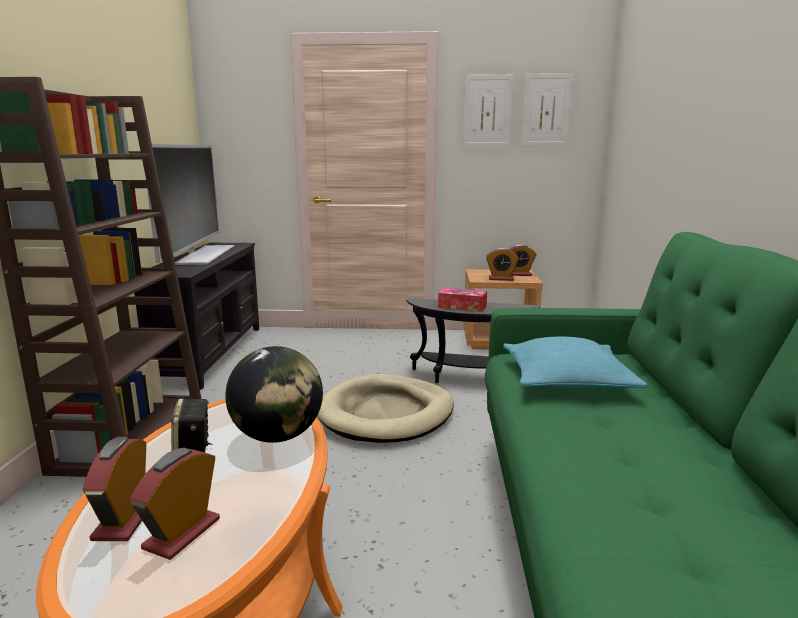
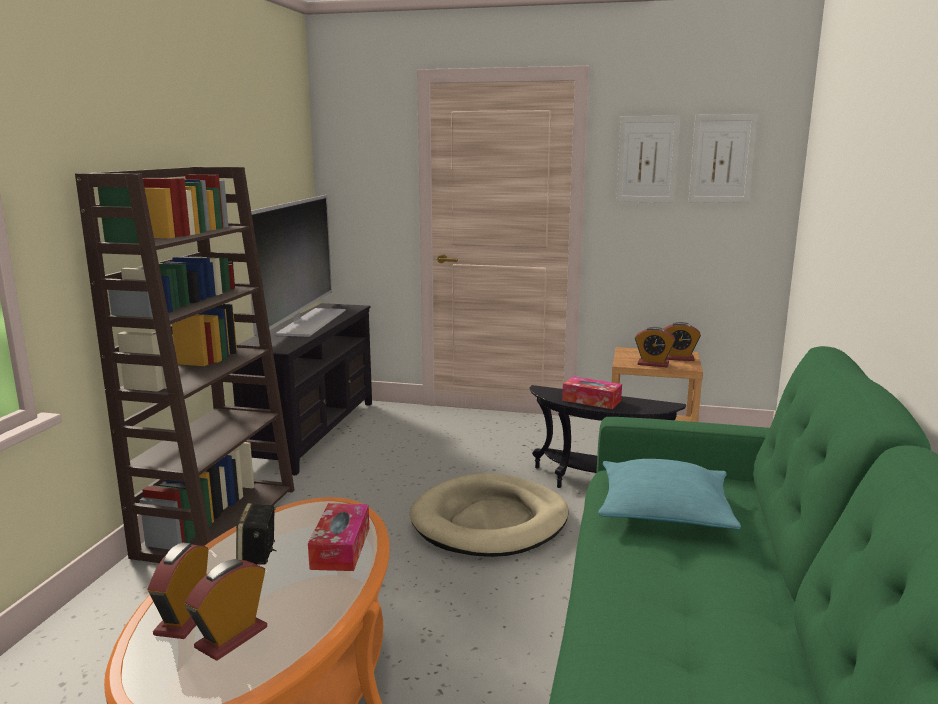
camera: 10 degrees right, 0 degrees up
(277, 436) = (340, 548): globe -> tissue box

